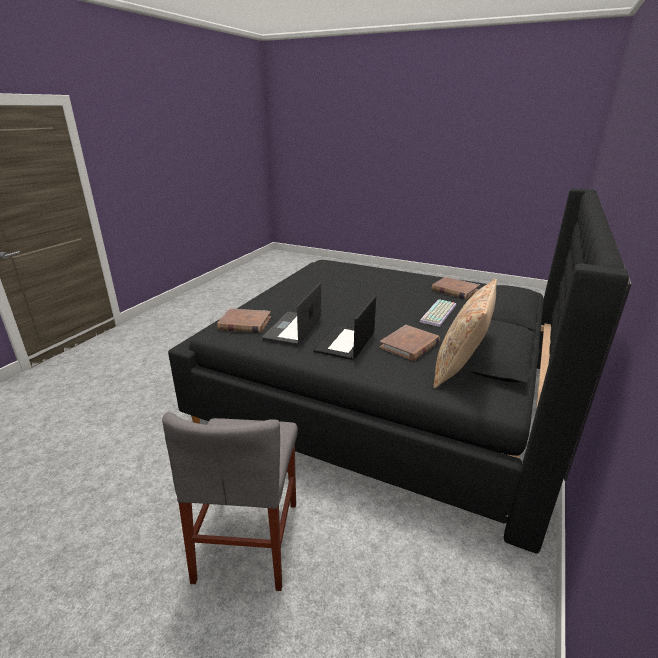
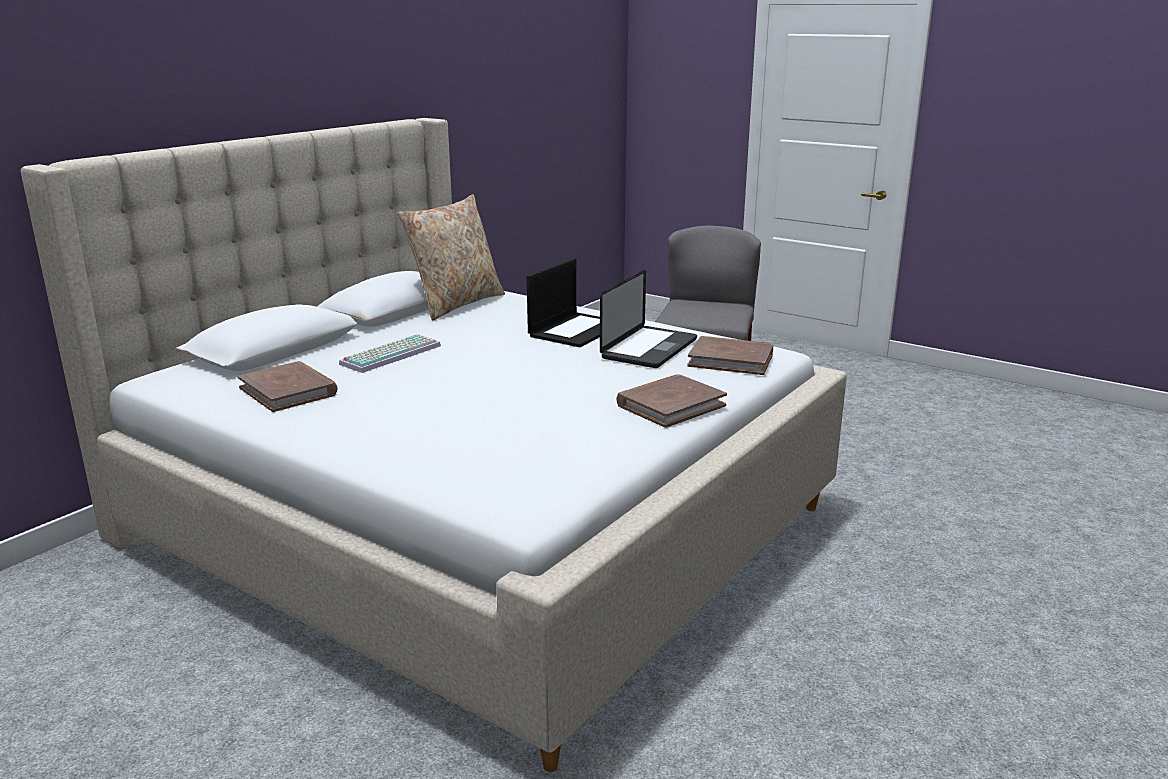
camera: 170 degrees left, 5 degrees down
(386, 394) = (476, 520): black bed -> beige bed
(410, 345) = (489, 323): brown book -> brown book (671, 405)

